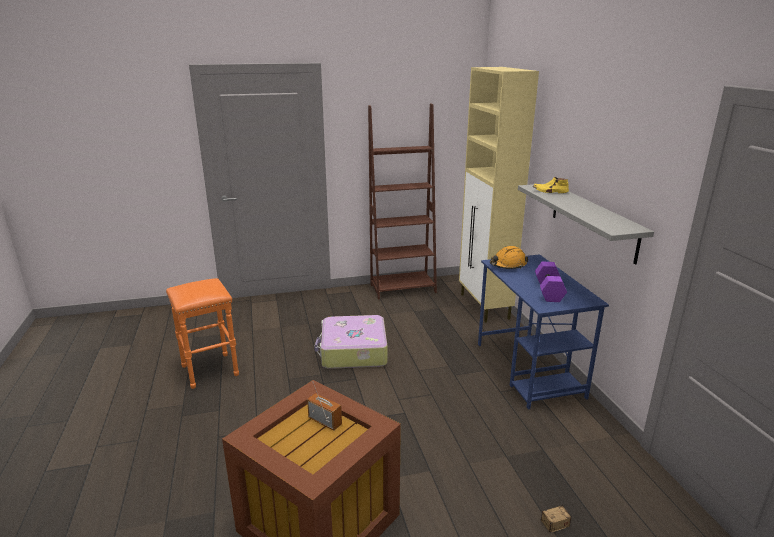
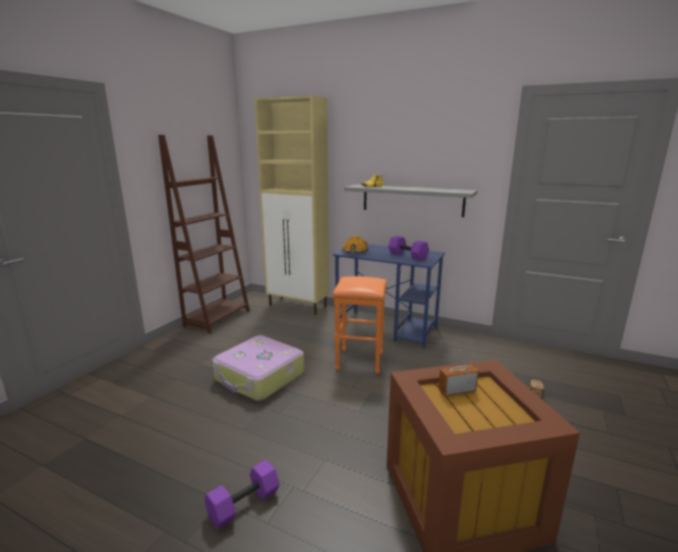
camera: 50 degrees left, 5 degrees down
(208, 370) = (133, 479): orange stool -> orange stool (358, 361)
(225, 419) = (244, 503): none -> purple dumbbell

